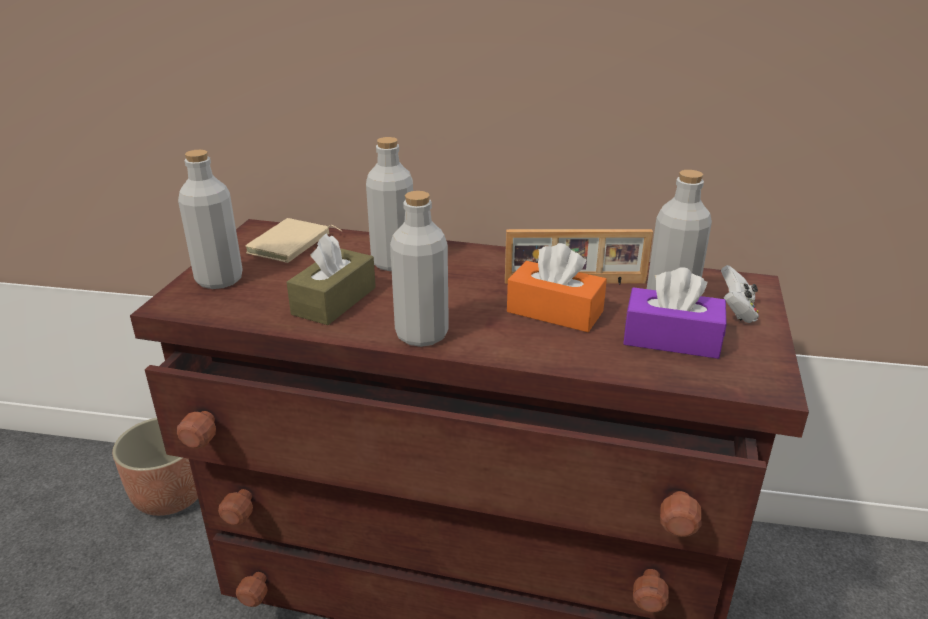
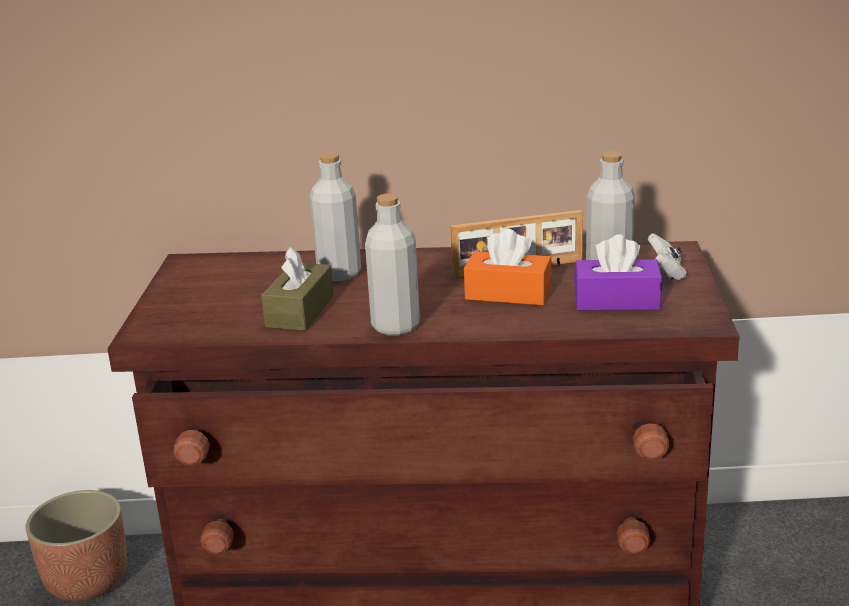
camera: 10 degrees left, 5 degrees down
(219, 279) = (175, 309): grey bottle -> none
(291, 245) = (228, 271): beige book -> none

